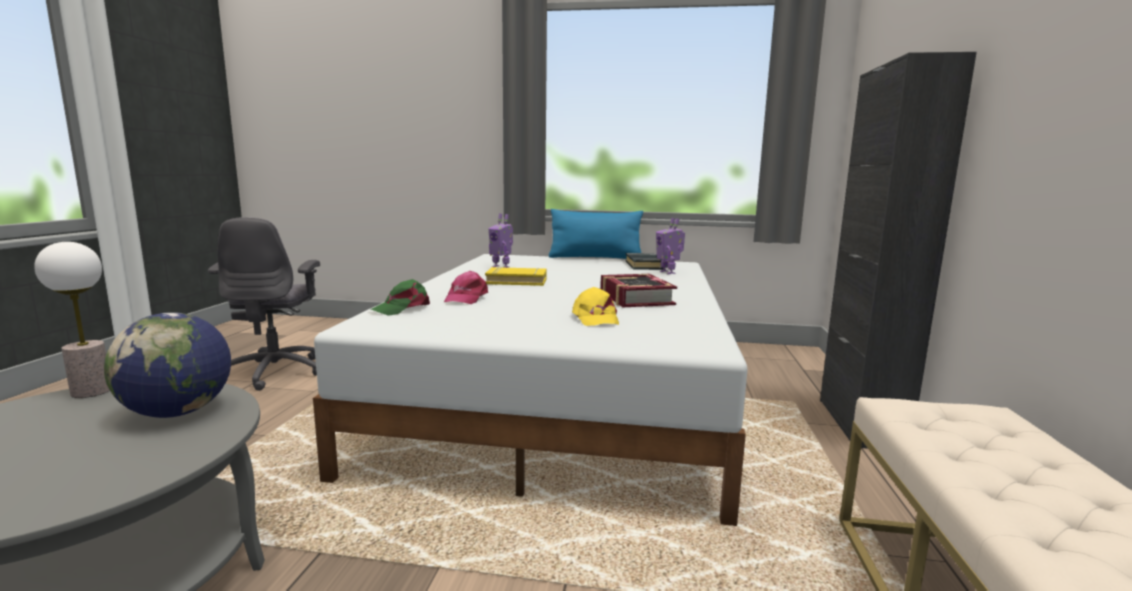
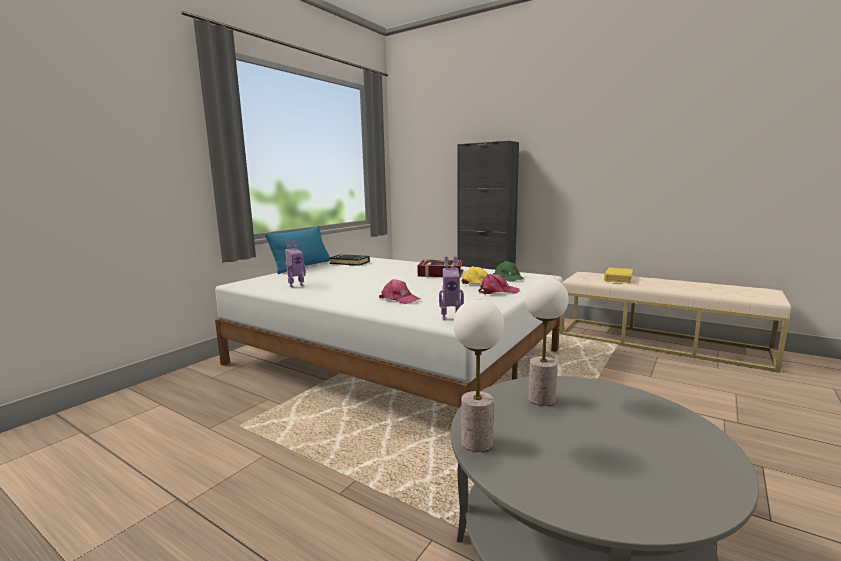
camera: 65 degrees left, 0 degrees up
(178, 412) = (542, 399): globe -> table lamp
(276, 372) = (161, 483): grey office chair -> none
(402, 308) = (414, 313): green cap -> green cap (508, 278)
(516, 281) = (359, 286): yellow book -> yellow book (618, 278)
(545, 330) = (497, 292): none -> pink cap
(668, 272) = (379, 262): toy robot -> toy robot (451, 318)

